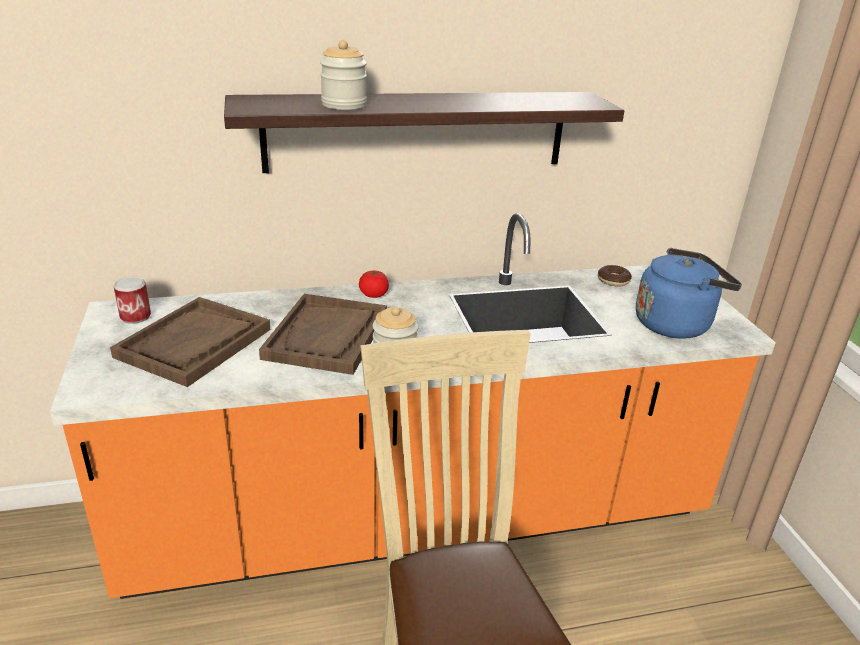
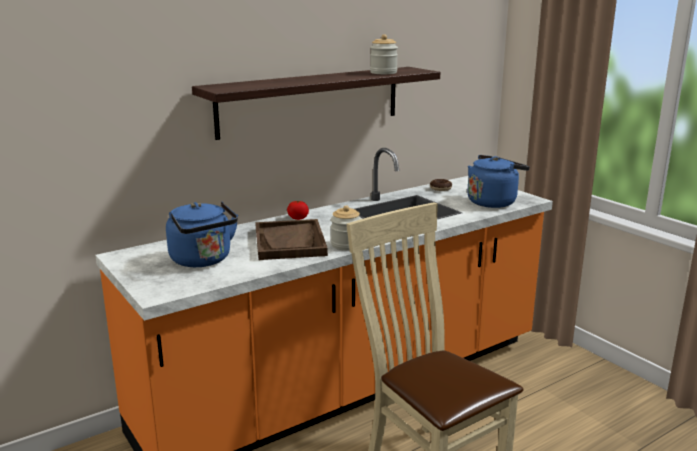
camera: 20 degrees left, 10 degrees down
(135, 316) = (142, 255): can -> none
(194, 343) = (203, 260): brown tray -> blue kettle
(344, 105) = (278, 83): jar -> jar (383, 73)

